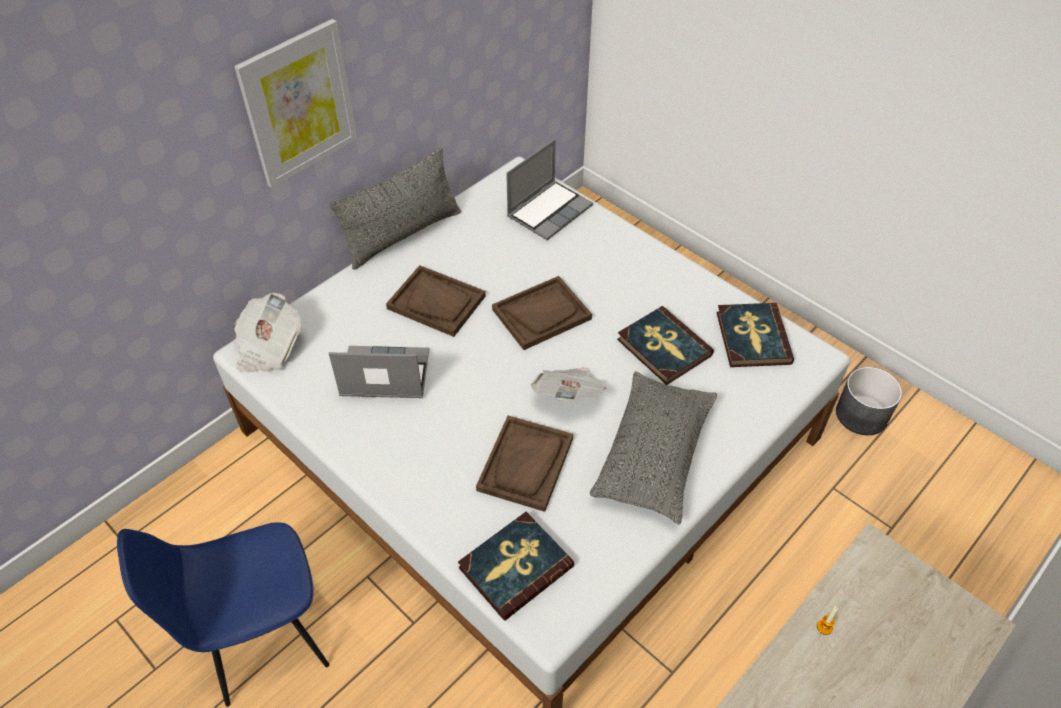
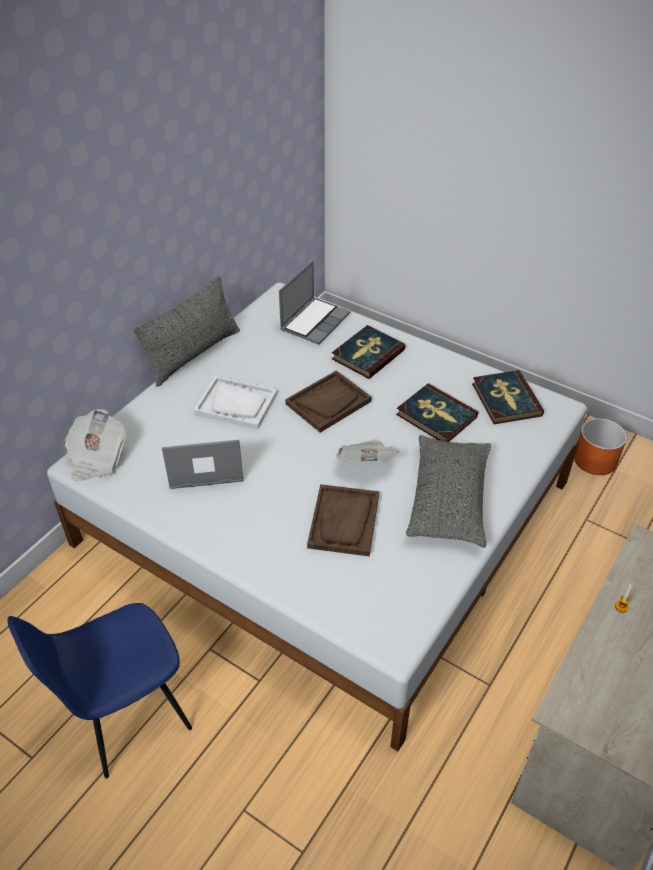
camera: 10 degrees left, 5 degrees down
(299, 104) = (109, 240): picture -> none
(436, 302) = (236, 404): brown tray -> white tray
(515, 567) = (355, 603): book -> book (367, 354)
(861, 414) = (595, 459): grey planter -> orange planter

